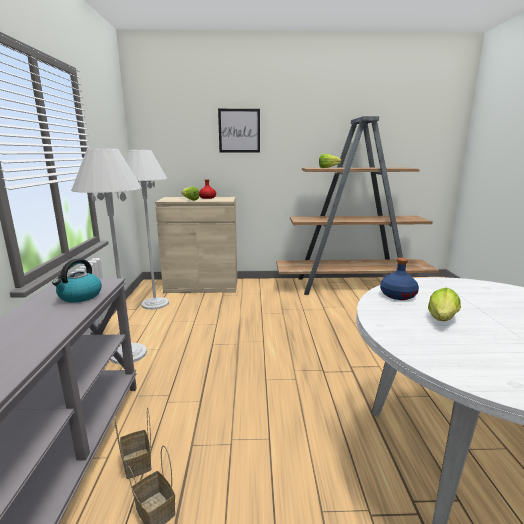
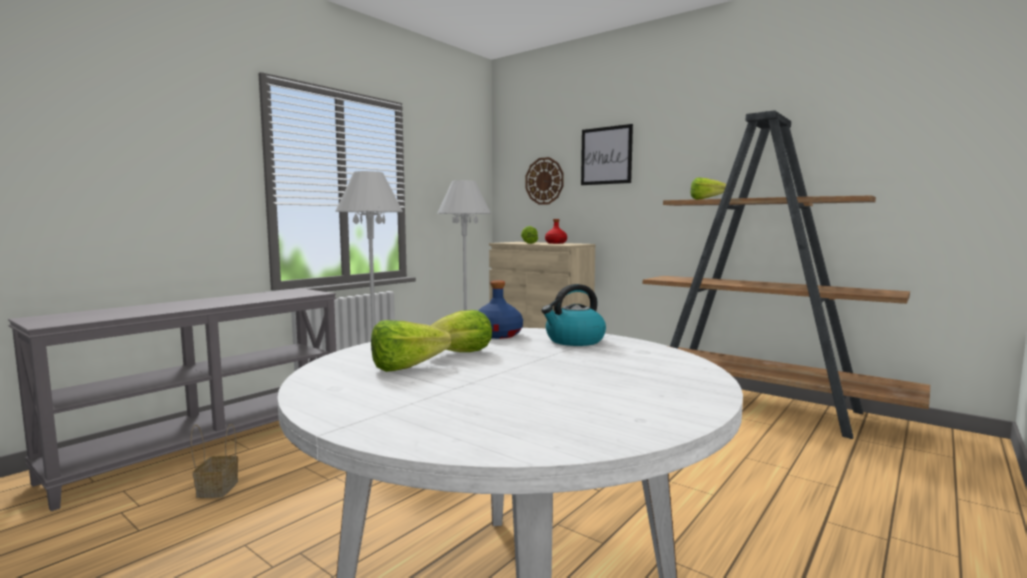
camera: 40 degrees right, 10 degrees down
(80, 296) = (277, 296): kettle -> kettle (574, 341)
(138, 463) = (256, 460): basket -> none
(184, 147) = (544, 181): none -> wall clock
(471, 343) = (414, 367): none -> lettuce

